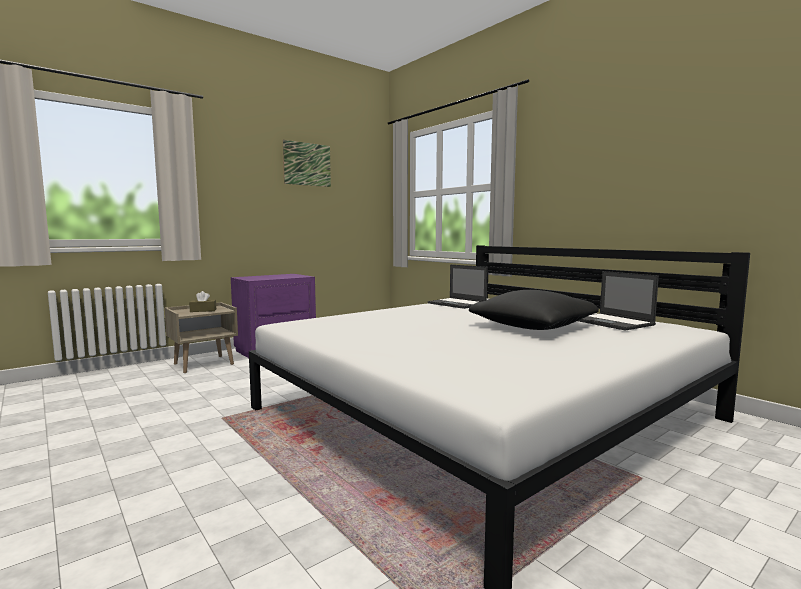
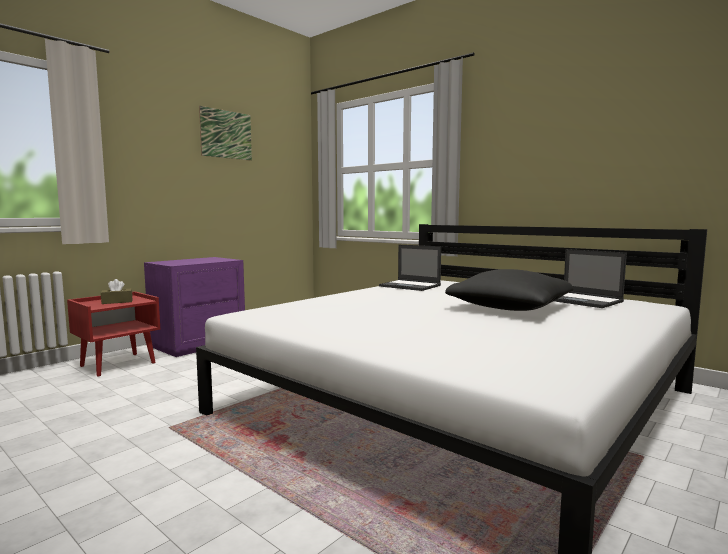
camera: 10 degrees left, 0 degrees up
(204, 364) = (118, 364): beige nightstand -> red nightstand

